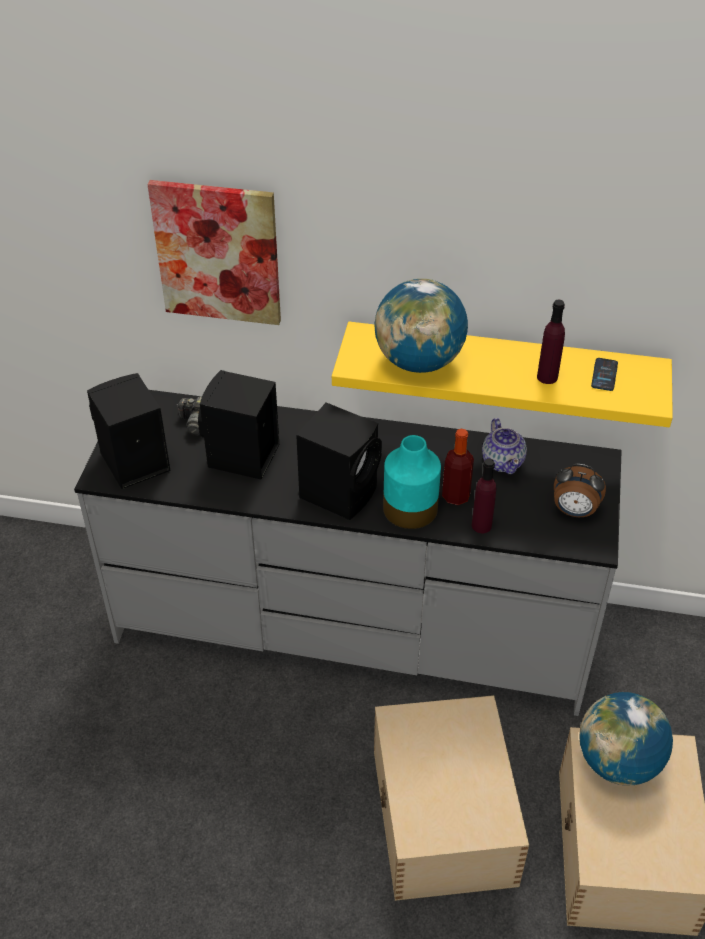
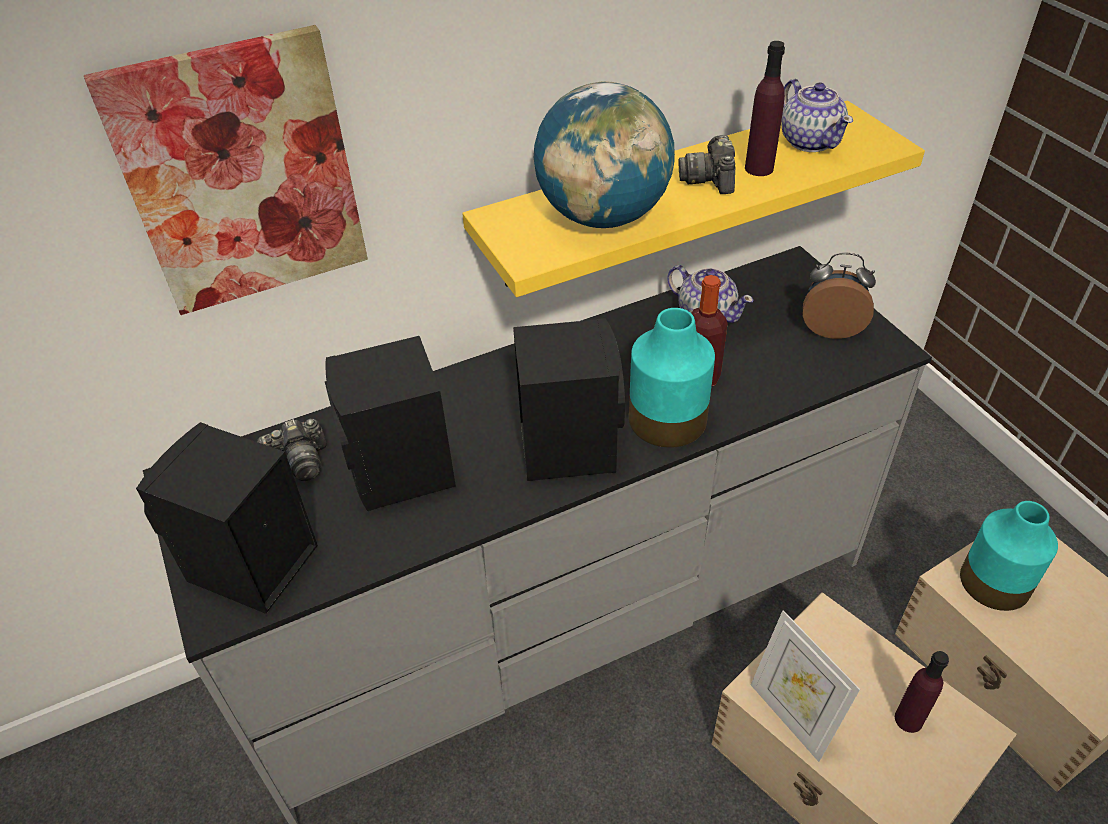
camera: 35 degrees left, 0 degrees up
(400, 745) = (791, 716): none -> picture frame
(481, 525) = (762, 393): purple bottle -> purple bottle (908, 719)
(508, 369) = (710, 179): none -> camera
(574, 512) = (831, 327): alarm clock -> alarm clock turned 150 degrees counterclockwise
(604, 375) = (810, 141): phone -> teapot
(618, 762) = (994, 582): globe -> turquoise vase

